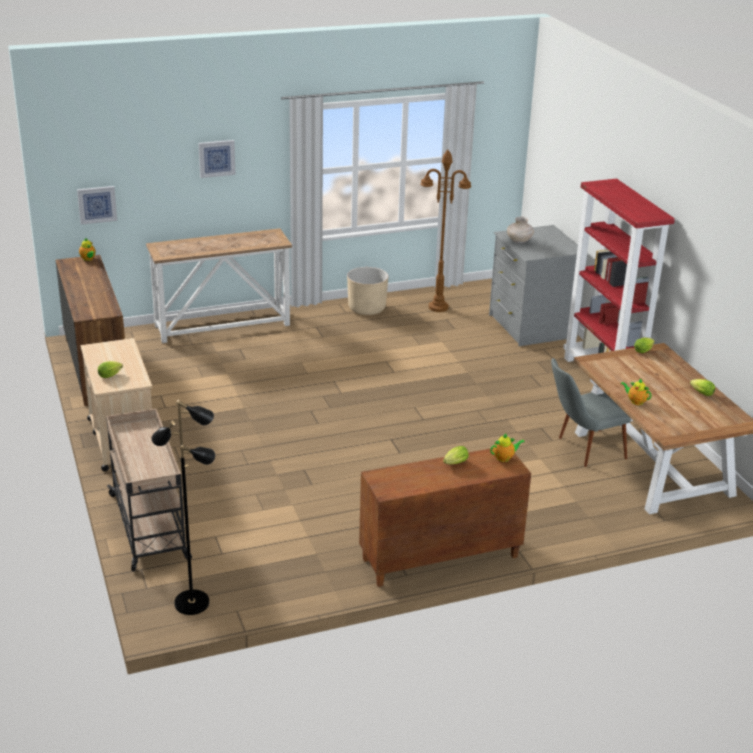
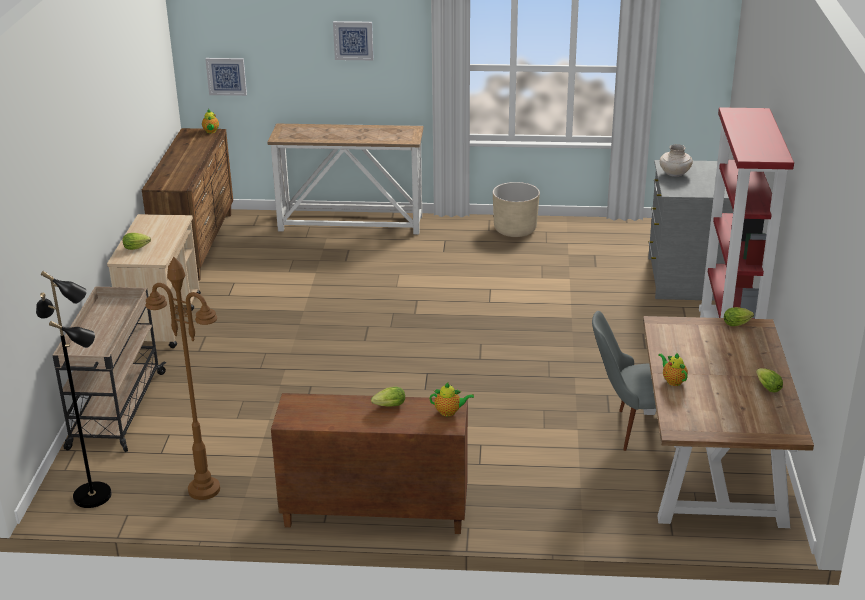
camera: 25 degrees right, 0 degrees up
(438, 307) = (596, 241): brown floor lamp -> brown floor lamp (204, 489)

